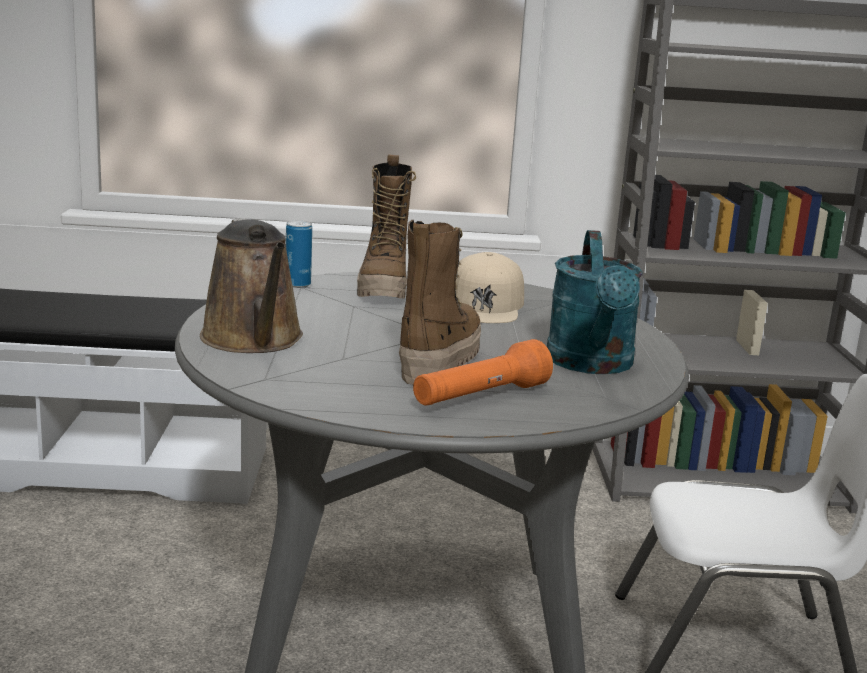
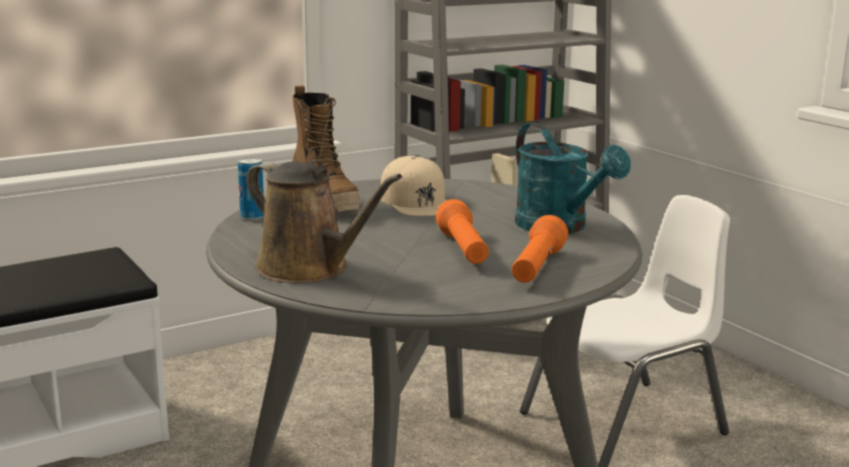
camera: 30 degrees left, 0 degrees up
(438, 361) = (463, 250): boot -> orange flashlight

